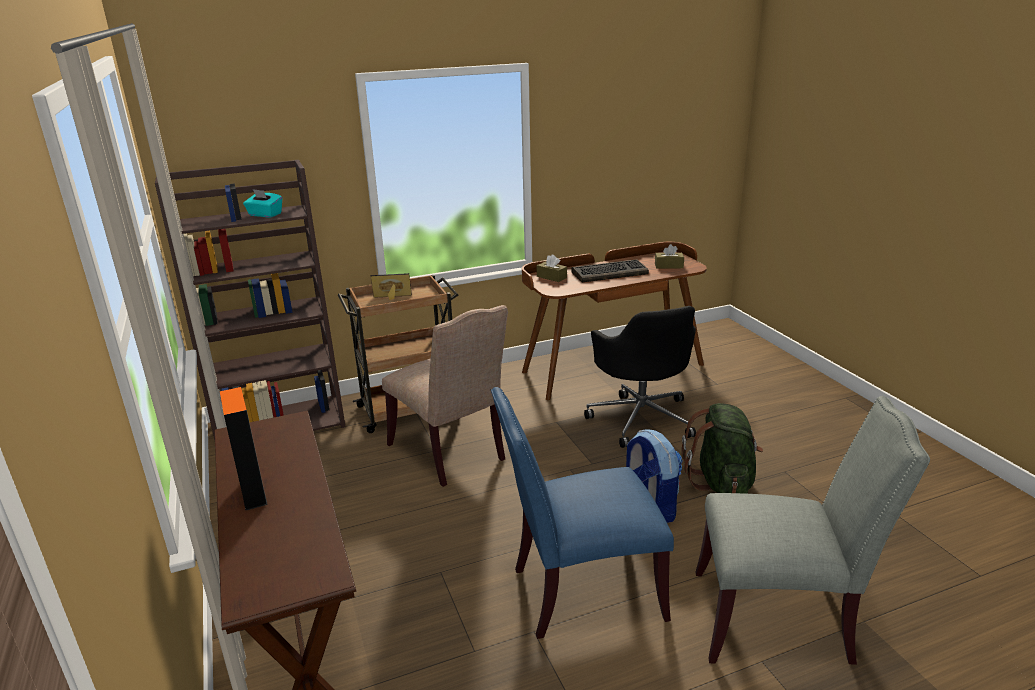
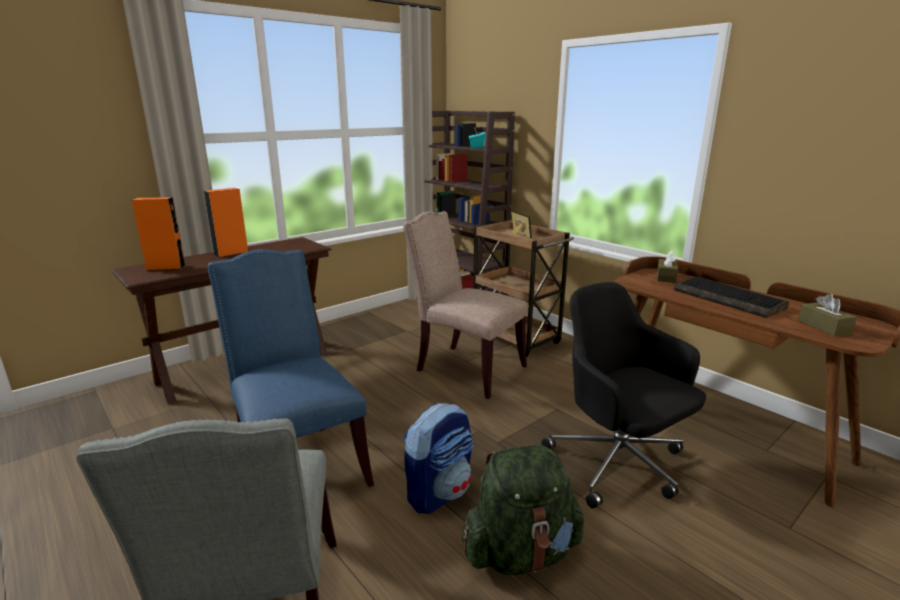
camera: 70 degrees right, 5 degrees down
(281, 555) = (166, 268): none -> orange speaker
(451, 453) = (466, 368): beige chair -> beige chair turned 90 degrees clockwise
(641, 418) = (618, 464): black office chair -> black office chair turned 90 degrees clockwise

